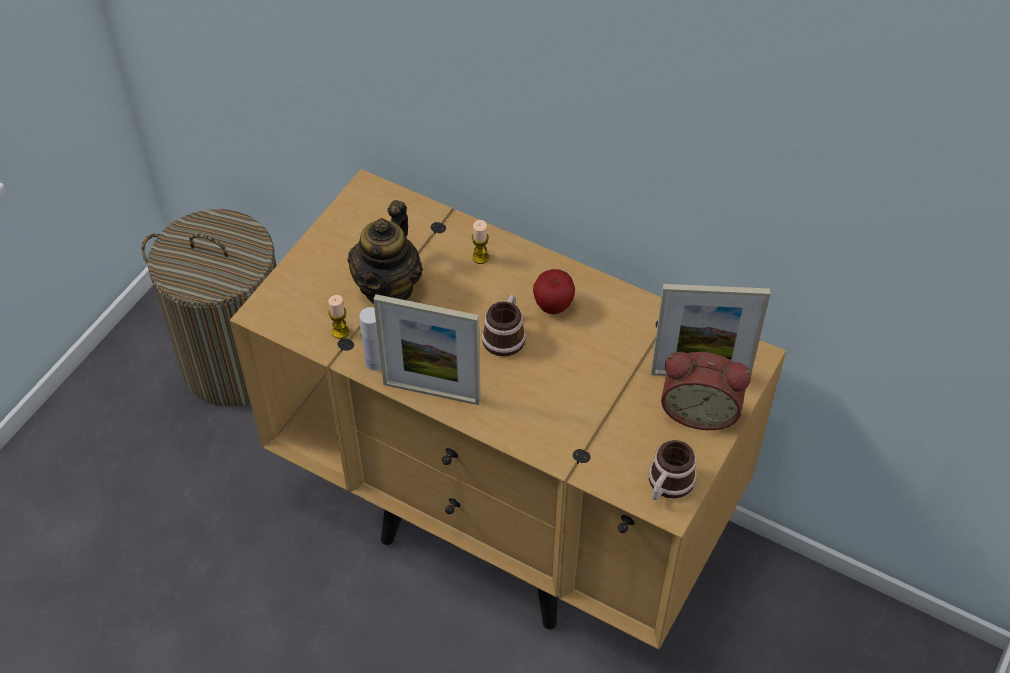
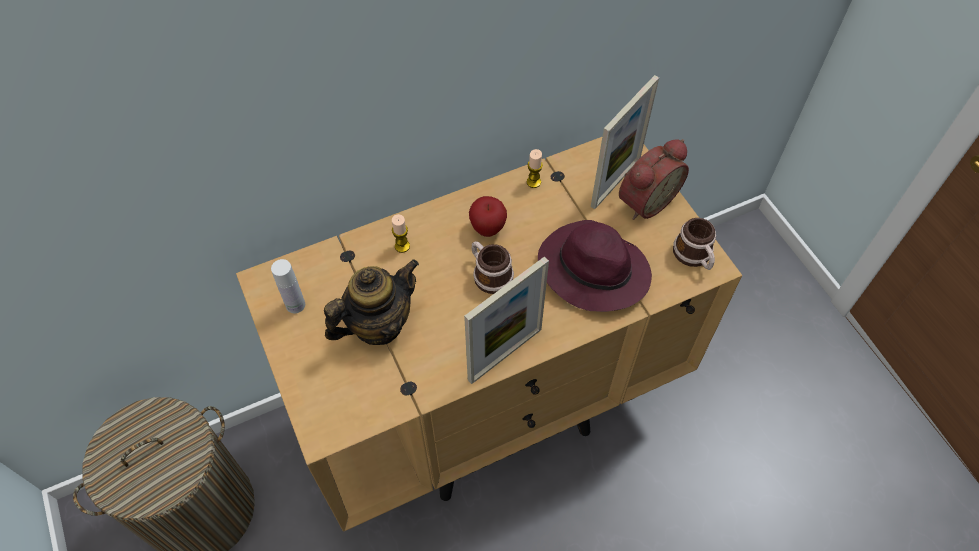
camera: 55 degrees left, 5 degrees up
(340, 331) = (393, 385): candle -> candle (533, 182)
(375, 362) = (444, 376): white bottle -> white bottle (295, 305)
(388, 288) = (378, 324): teapot -> teapot turned 90 degrees counterclockwise
(576, 408) = (591, 270): none -> purple hat

